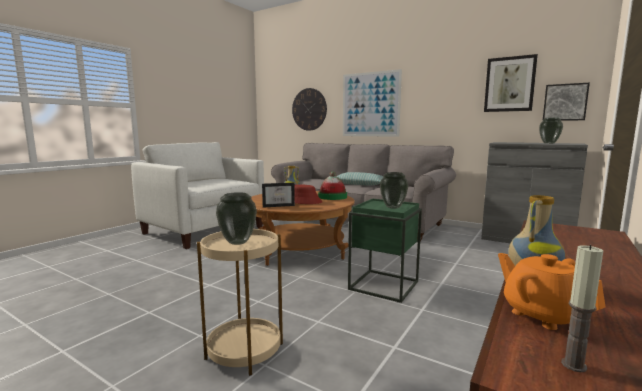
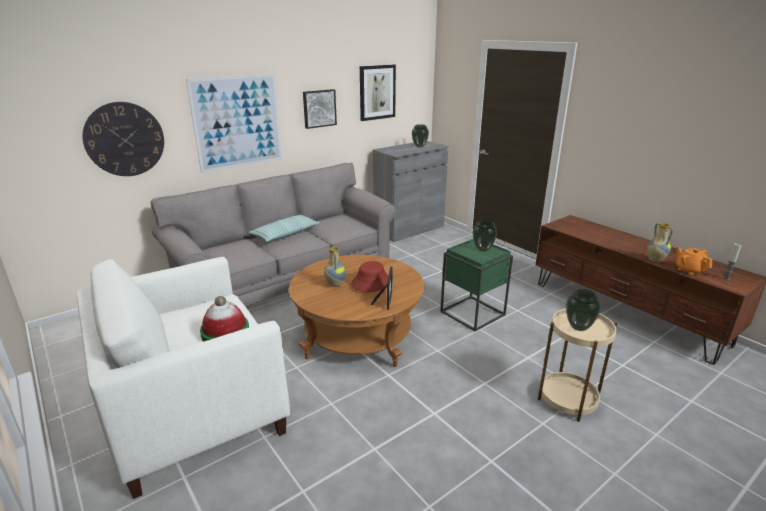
camera: 70 degrees left, 15 degrees up
(332, 197) = (358, 263): hat -> hat (225, 332)
(541, 314) = (689, 270): orange teapot -> orange teapot turned 75 degrees clockwise
(565, 102) = (412, 107): picture -> picture (319, 108)

